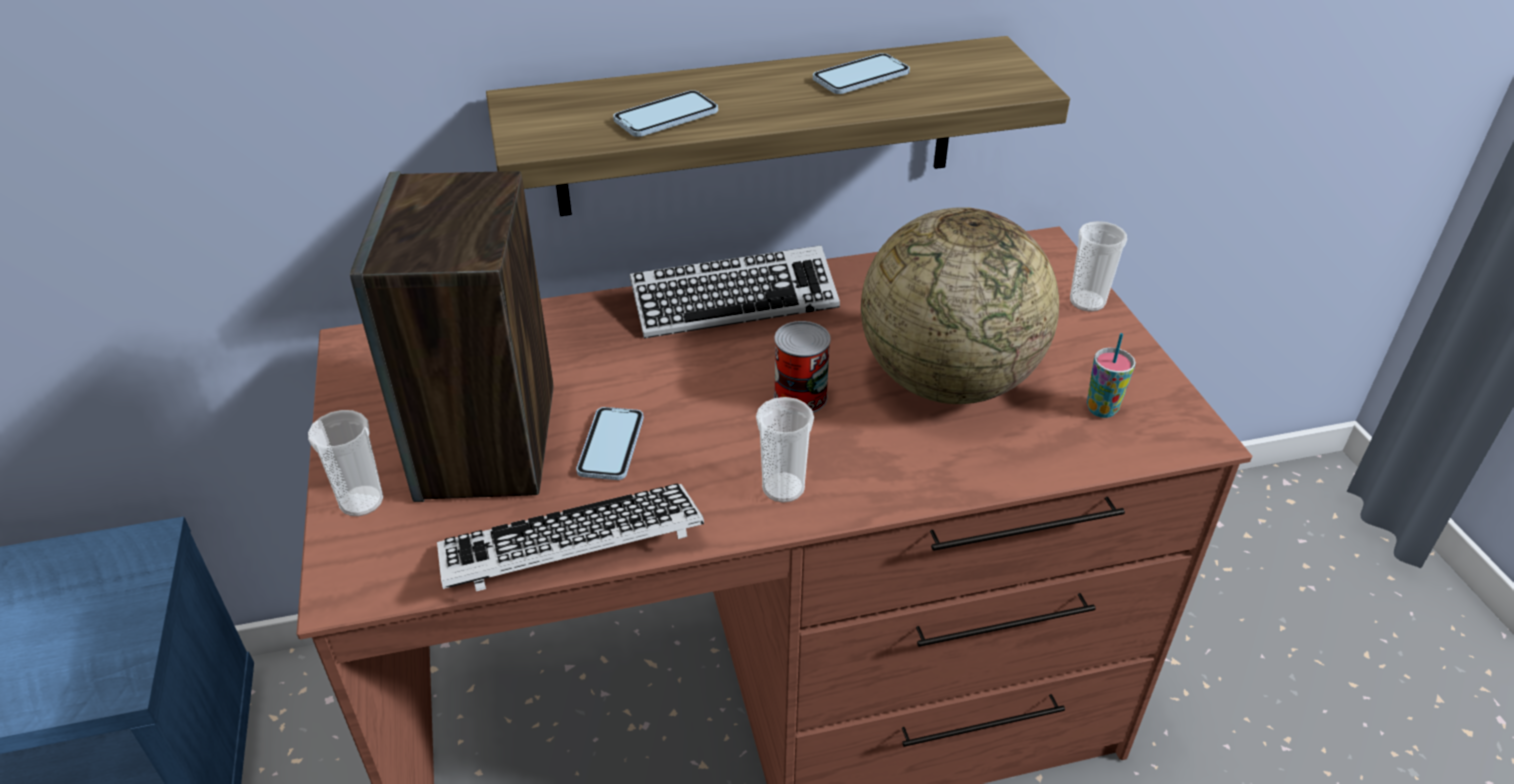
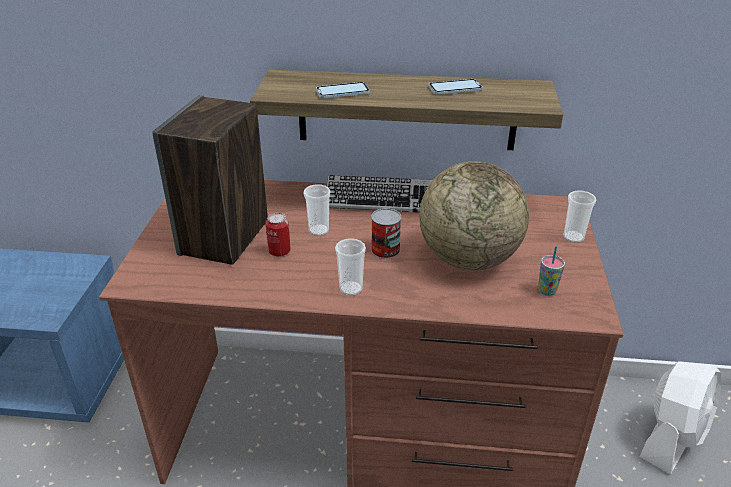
camera: 20 degrees right, 5 degrees down
(361, 501) = (155, 250): cup -> cup (318, 230)
(572, 548) = (234, 291): keyboard -> none
(611, 445) = (279, 251): phone -> can
(1218, 571) = (672, 436): none -> white fan

